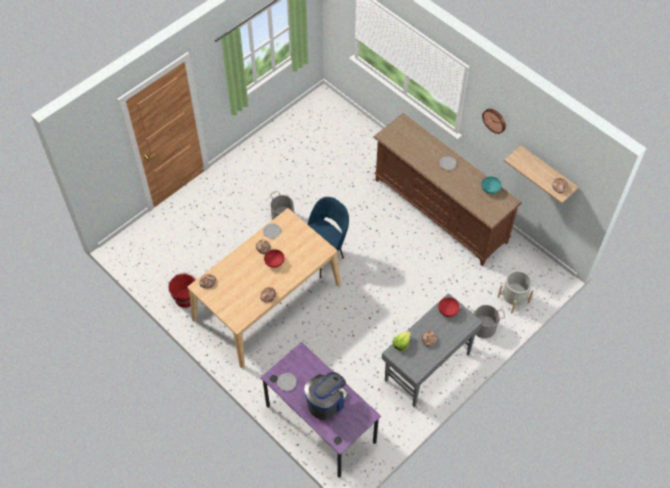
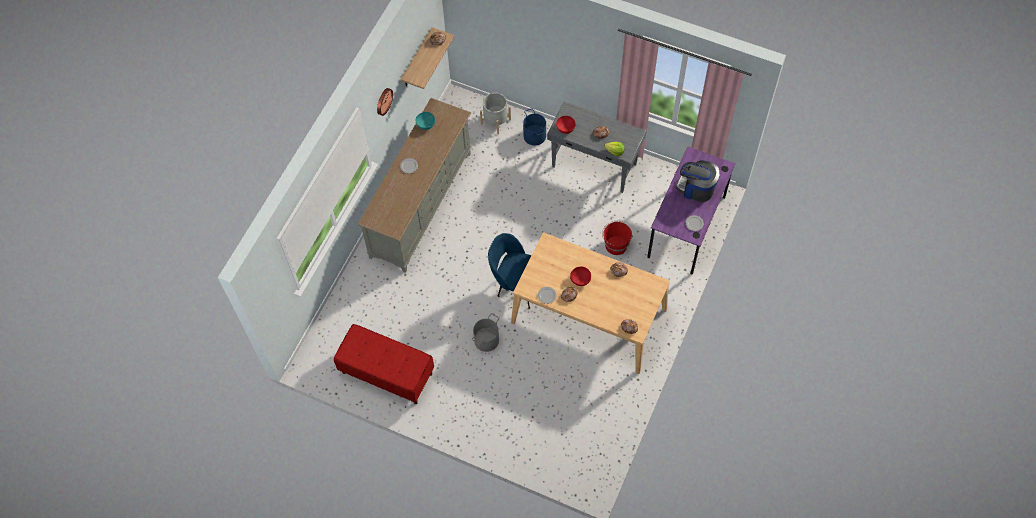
camera: 110 degrees left, 5 degrees up
(186, 297) = (618, 390): red bucket -> red bucket (615, 245)
(288, 142) = (386, 373): none -> red bench
(439, 211) = (422, 205): brown cabinet -> grey cabinet
(483, 327) = (534, 136): grey bucket -> blue bucket

